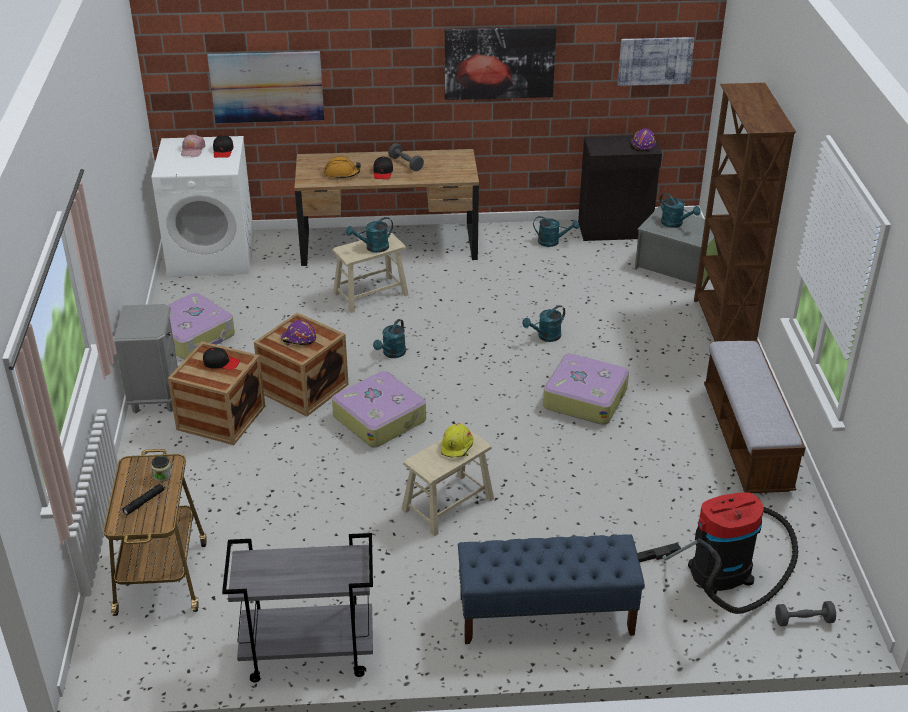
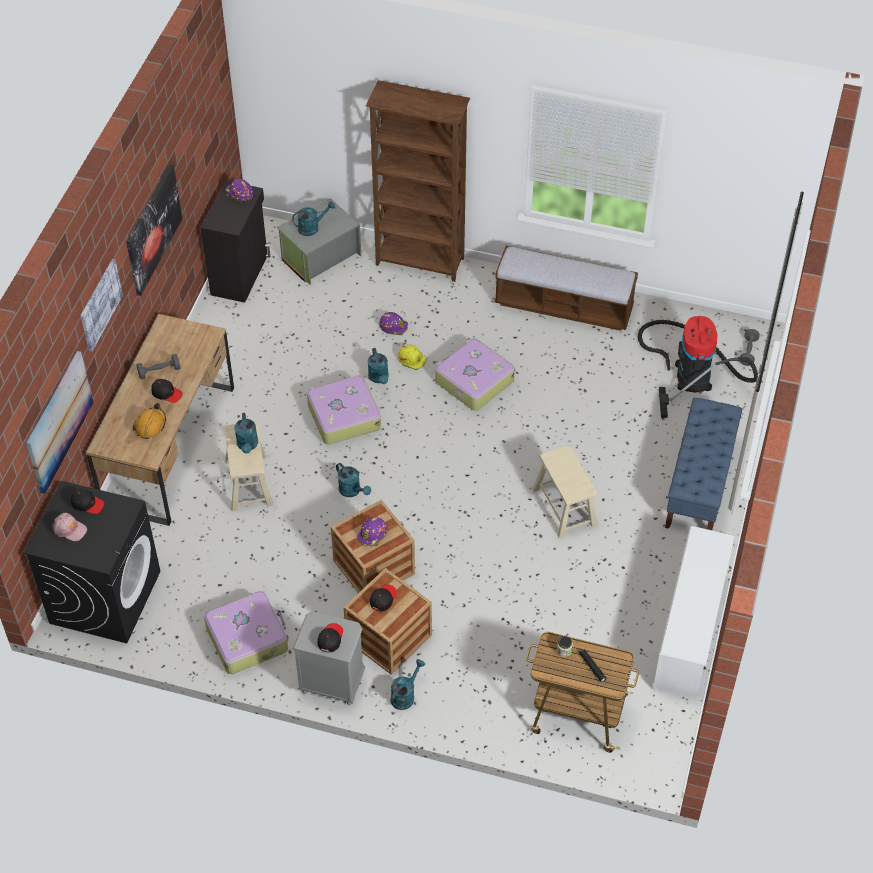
camera: 70 degrees left, 15 degrees up
(138, 322) = (330, 639): none -> black cap
(212, 255) = (105, 596): white washing machine -> black washing machine
(307, 653) = (689, 633): grey cart -> white shoe rack
(380, 418) = (439, 523): suitcase -> suitcase (343, 416)
(457, 447) = (563, 465): yellow hard hat -> yellow hard hat (412, 359)
(552, 242) = (234, 324): turquoise watering can -> turquoise watering can (405, 695)
(621, 329) = (393, 326): none -> purple hard hat
(655, 60) = (211, 125): picture -> picture (100, 304)

